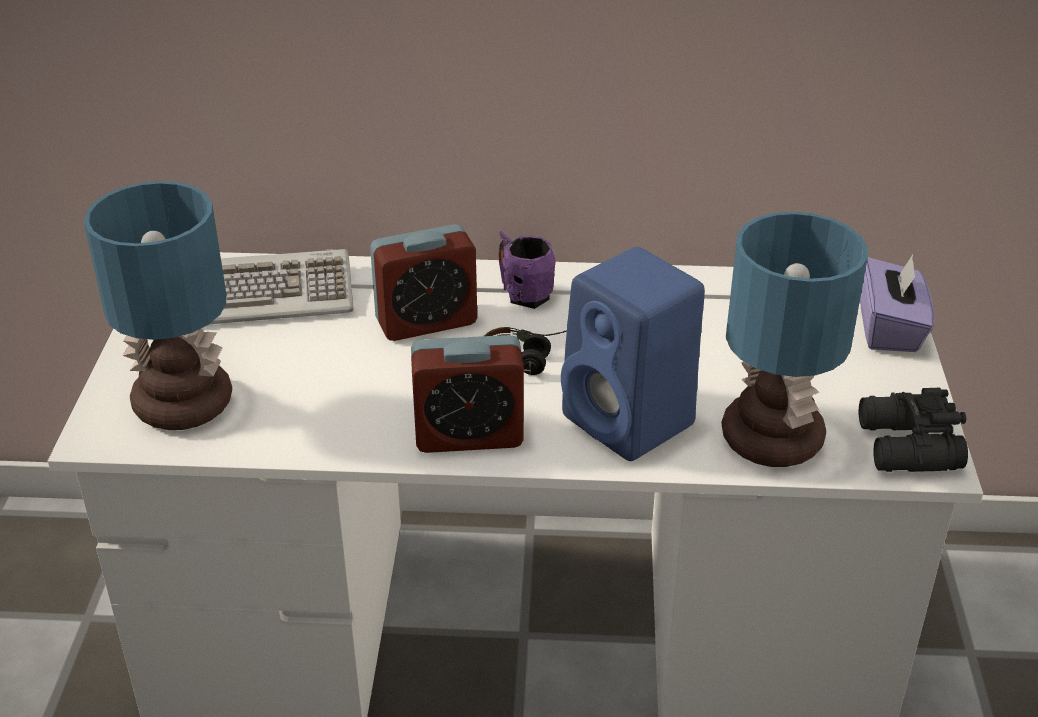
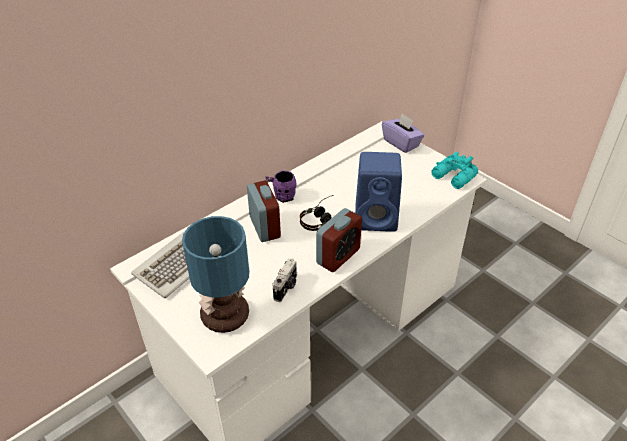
camera: 45 degrees left, 5 degrees up
(319, 426) = (286, 288): none -> camera
(426, 322) = (265, 227): alarm clock -> alarm clock turned 45 degrees counterclockwise
(775, 441) = (421, 197): table lamp -> none
(906, 447) = (453, 177): black binoculars -> turquoise binoculars

